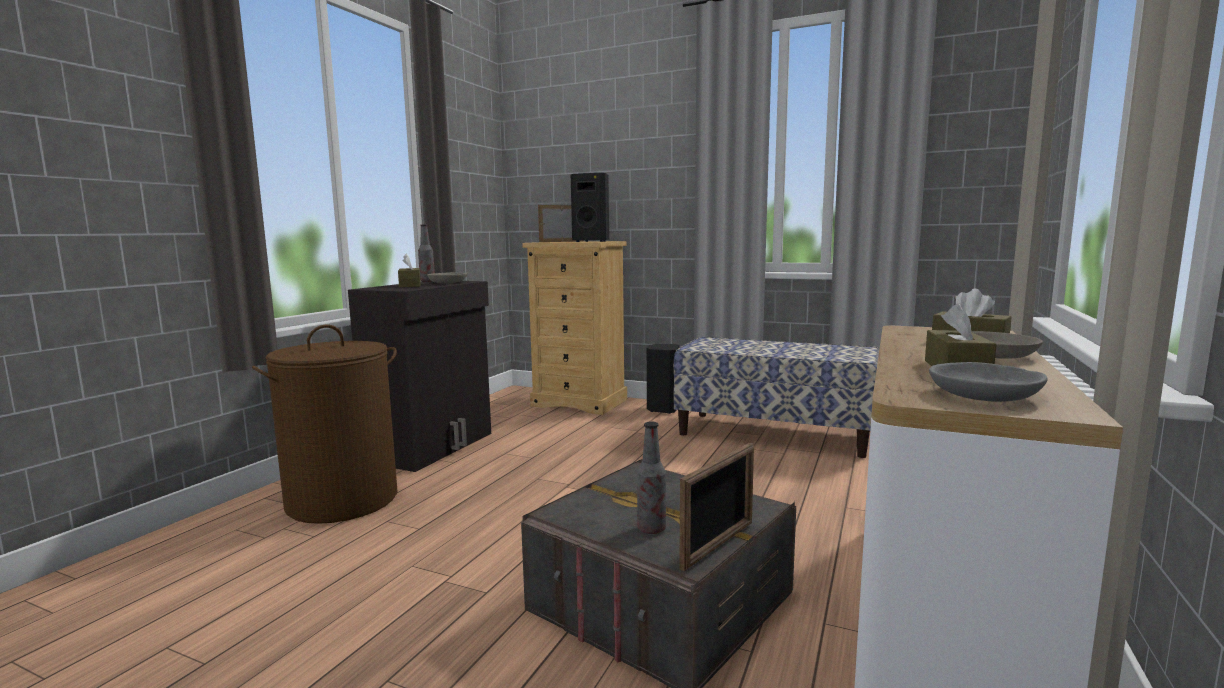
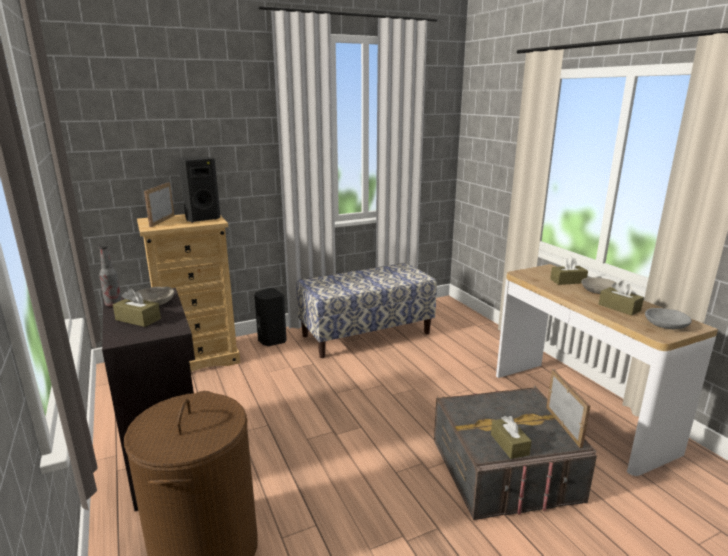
camera: 50 degrees left, 10 degrees up
(604, 521) = (509, 444): none -> brown tissue box
(651, 529) = (531, 435): bottle -> none

